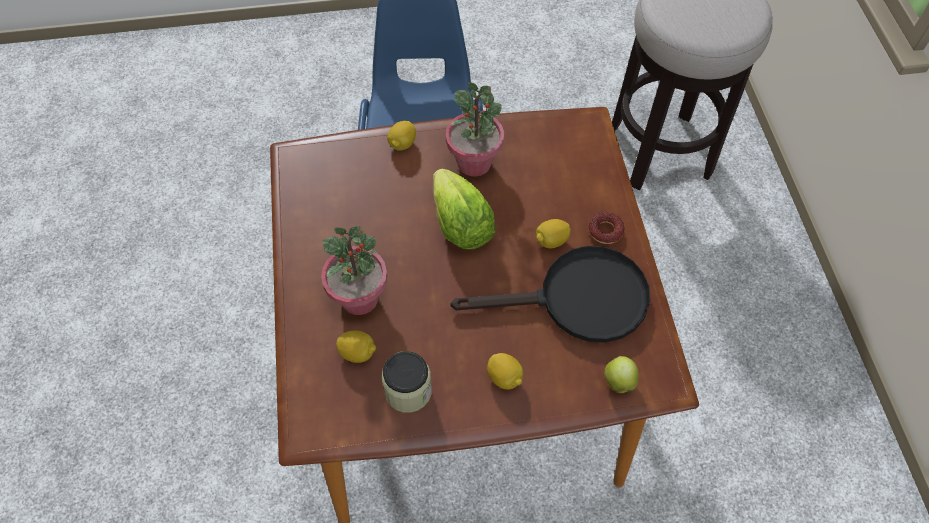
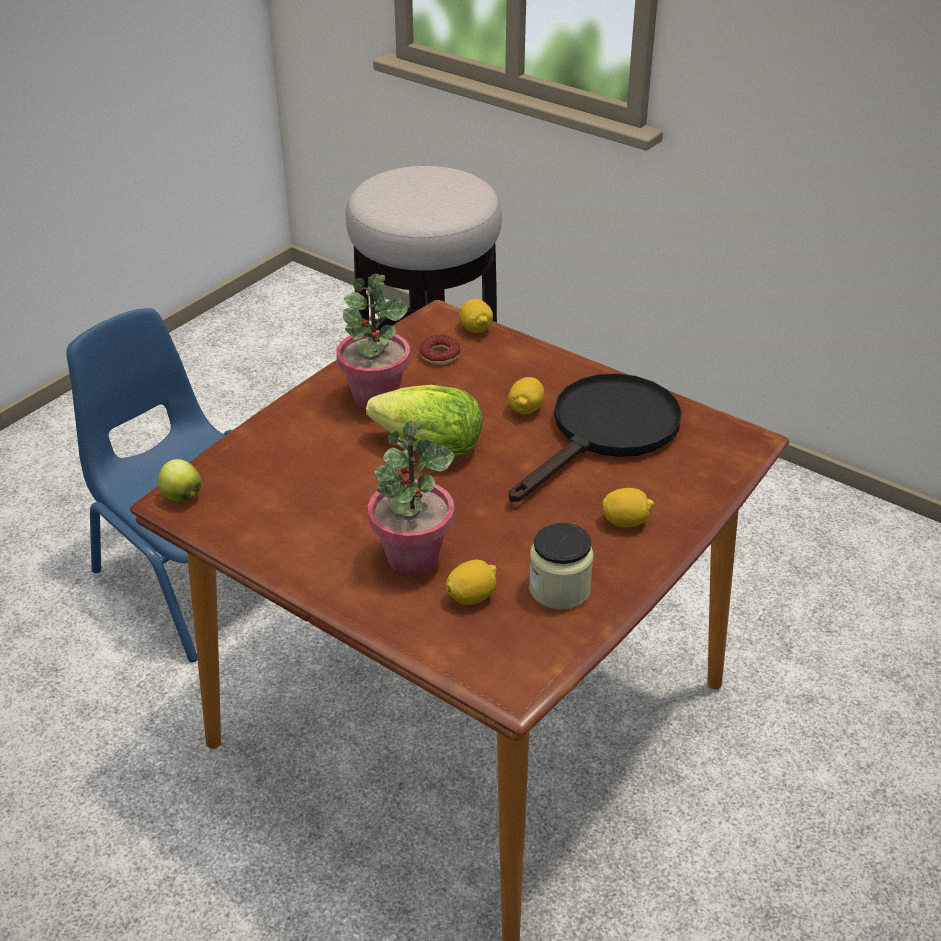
camera: 45 degrees left, 20 degrees down
(402, 144) = (282, 424): lemon -> lemon (475, 329)
(605, 231) = (560, 376): donut -> donut (440, 355)
(618, 380) = (713, 461): apple -> apple (181, 496)

